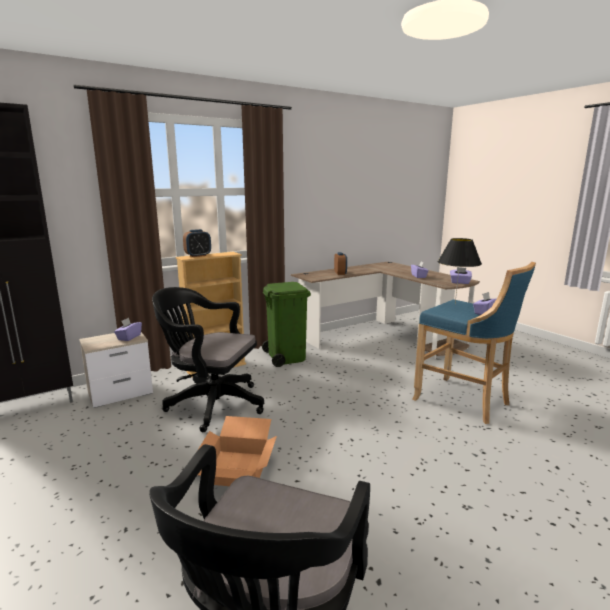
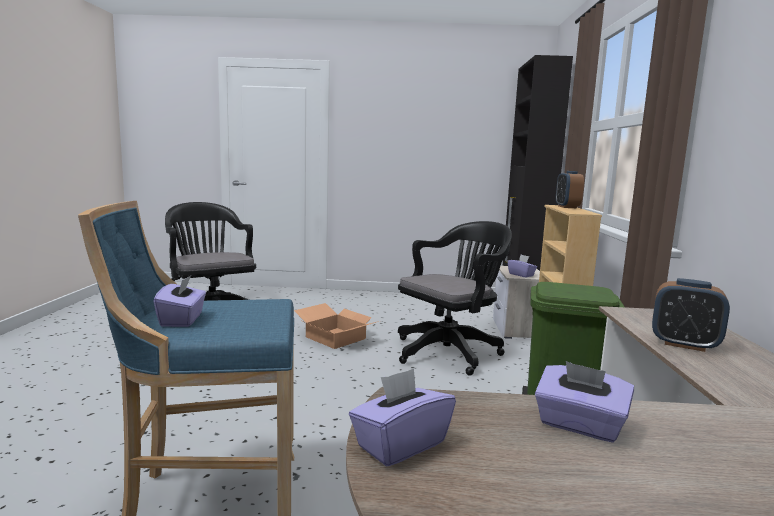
camera: 125 degrees right, 5 degrees down
(455, 305) = (259, 323): black table lamp -> none

